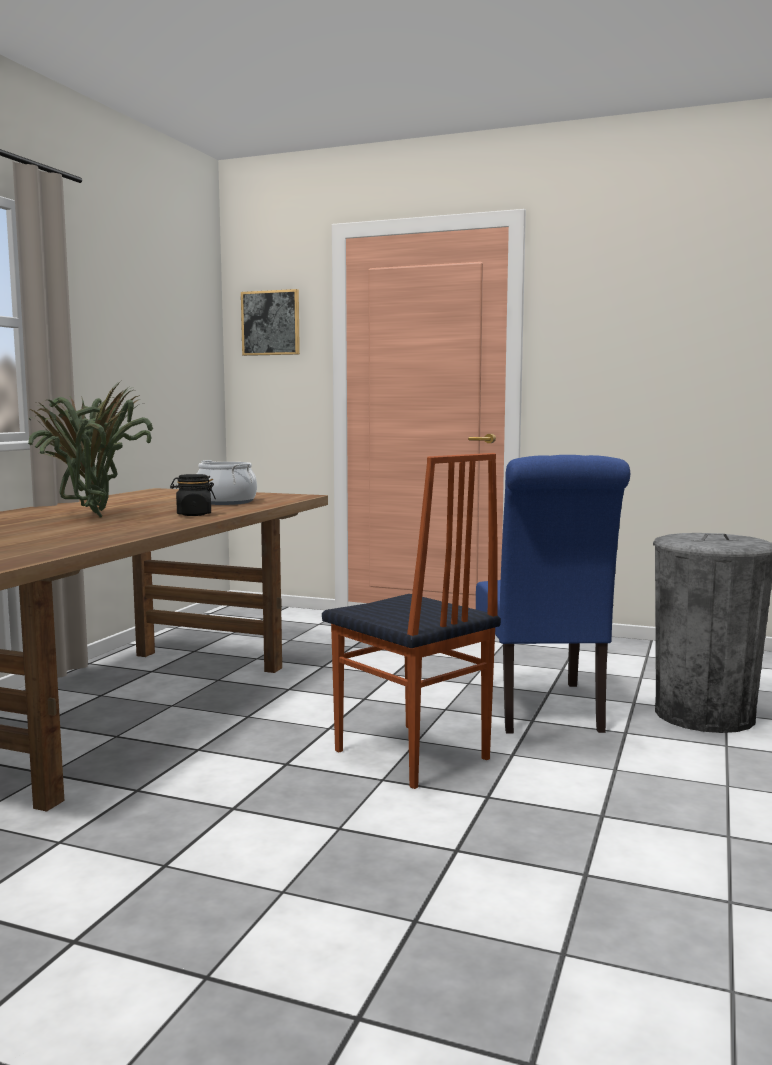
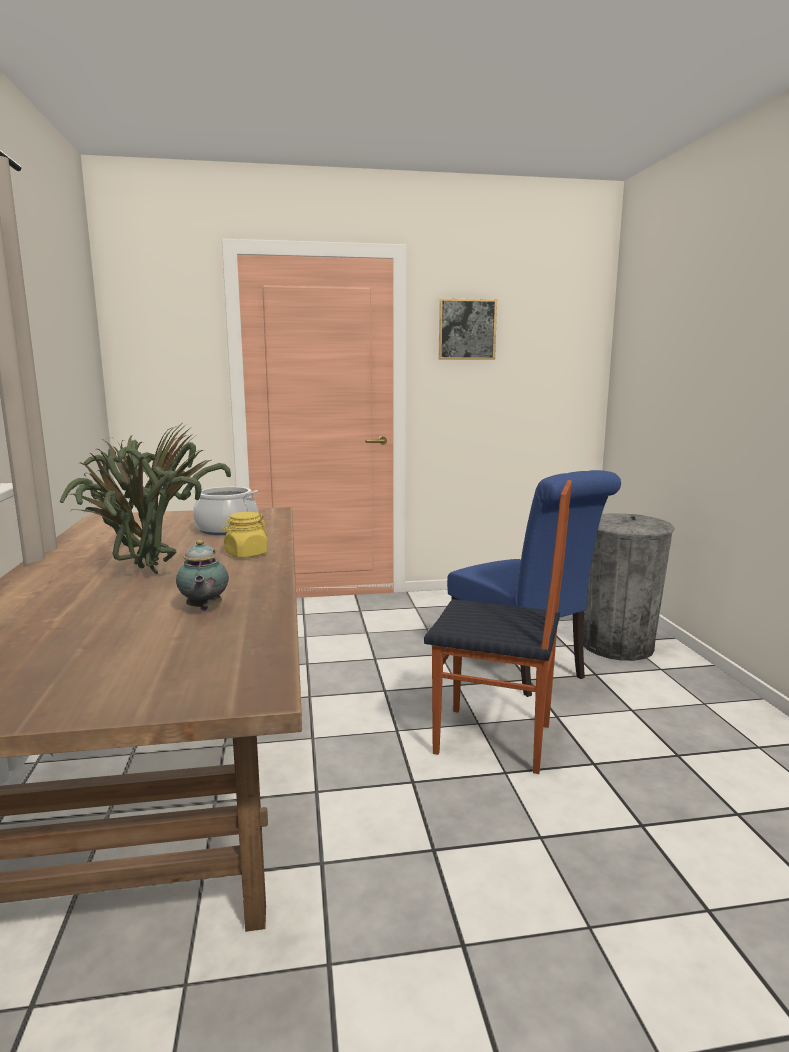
camera: 30 degrees left, 5 degrees up
(75, 534) = (203, 609): none -> teapot
(193, 514) = (246, 554): black jar -> yellow jar
(271, 323) = (158, 333): picture -> picture (467, 329)

